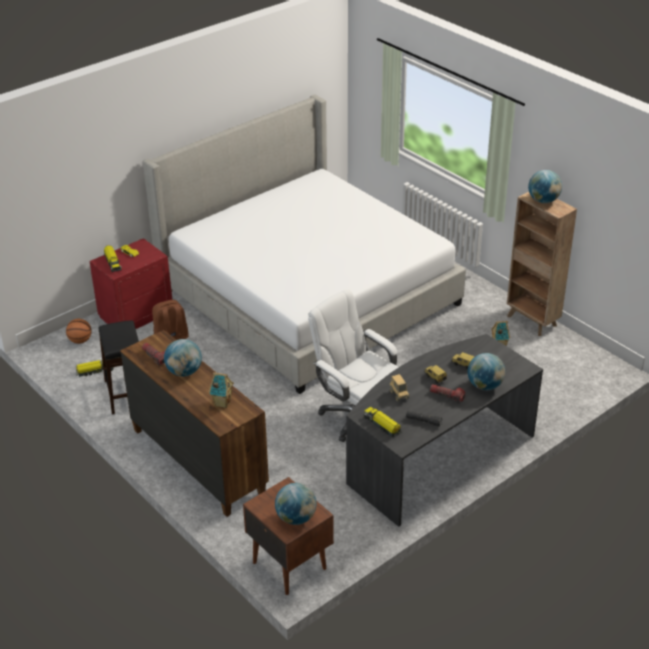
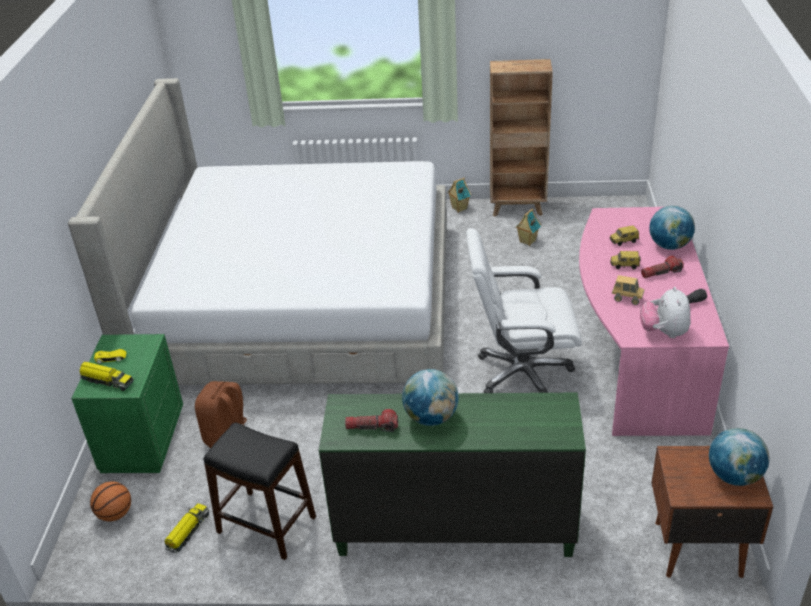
camera: 45 degrees left, 0 degrees up
(135, 314) = (141, 440): red nightstand -> green nightstand
(198, 460) = (453, 528): brown dresser -> green dresser
(222, 403) = (525, 416): toy house -> toy house (459, 208)
(382, 425) = (664, 332): toy truck -> plush toy
(438, 456) = (635, 355): grey desk -> pink desk
(543, 201) = (515, 66): globe -> none

